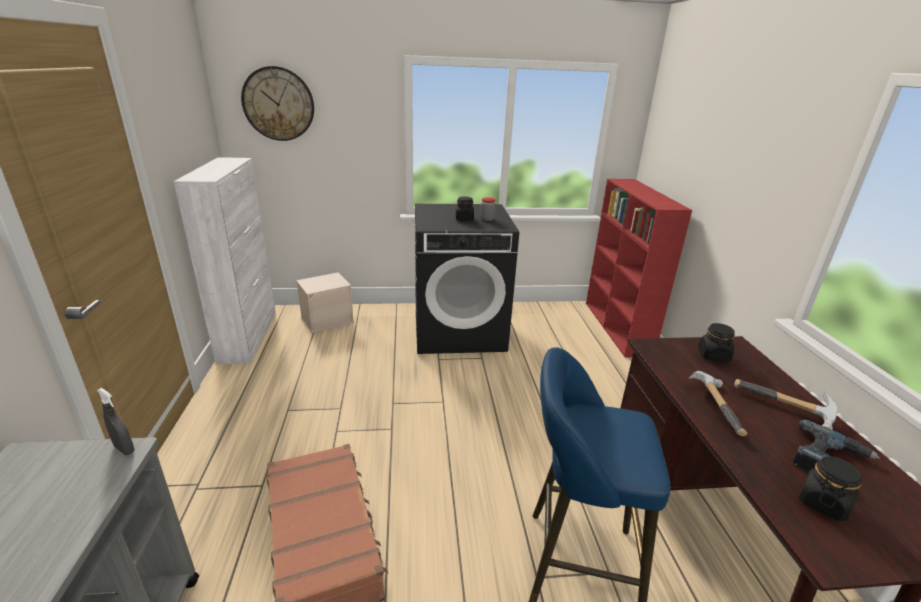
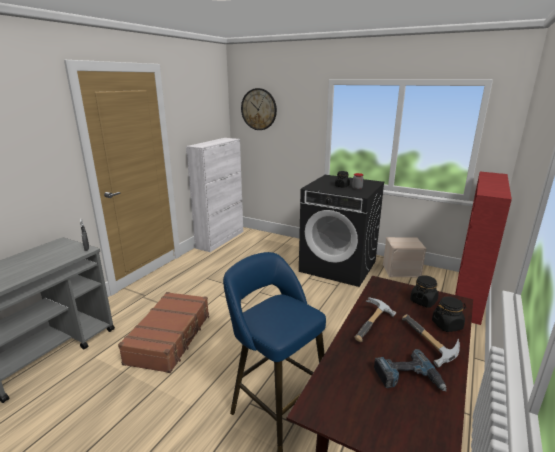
camera: 35 degrees right, 5 degrees down
(327, 320) = (266, 241): beige storage box -> beige storage box (401, 270)
(822, 502) = (359, 391): black jar -> black jar (447, 325)

